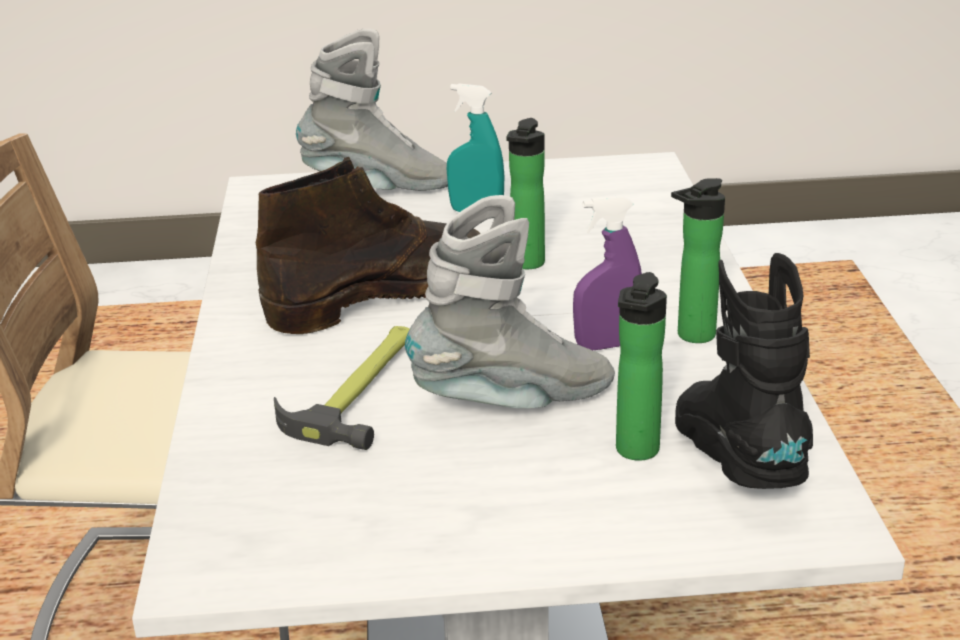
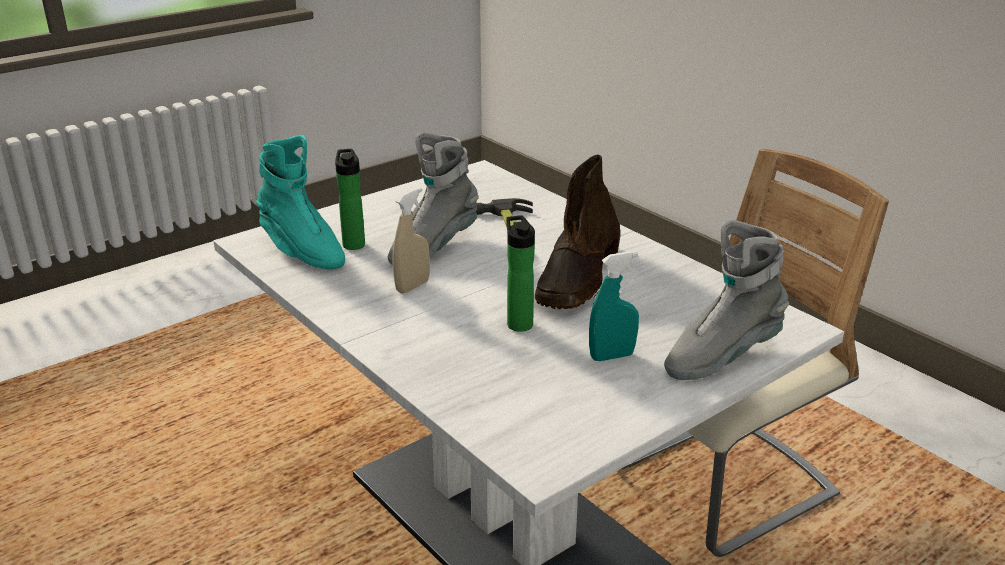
camera: 145 degrees right, 0 degrees up
(607, 345) = (412, 286): purple spray bottle -> beige spray bottle
(691, 336) = (367, 305): bottle -> none
(737, 464) = (302, 252): black boot -> turquoise boot

